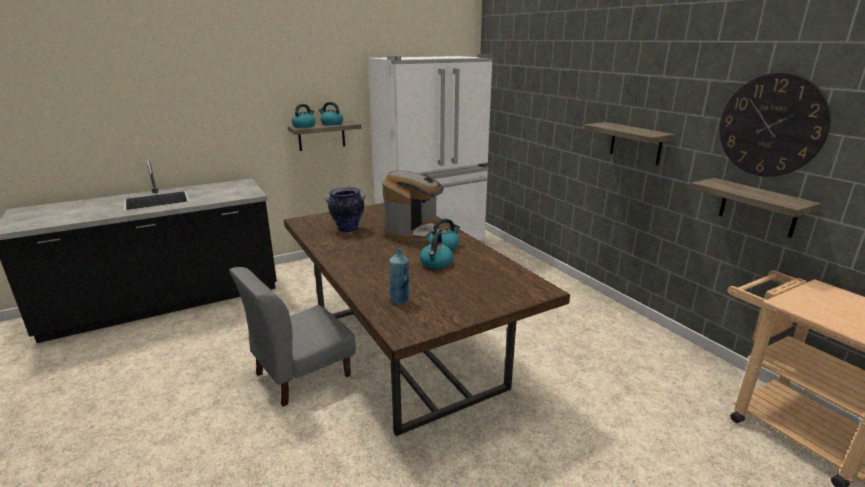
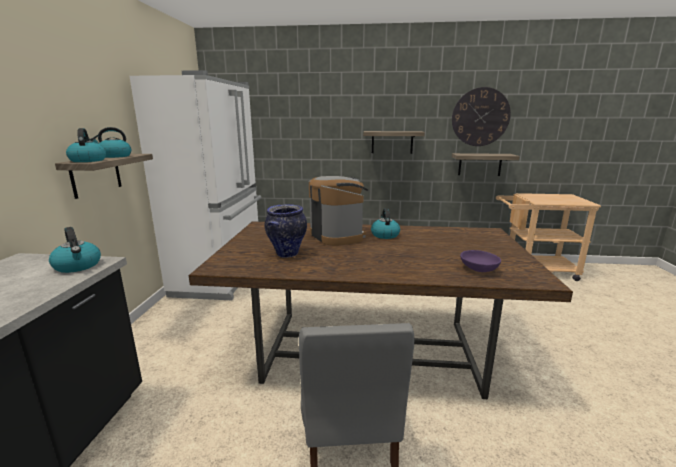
camera: 55 degrees left, 5 degrees down
(399, 300) = (479, 269): blue bottle -> purple bowl
(436, 264) = (416, 244): kettle -> kettle (78, 266)

